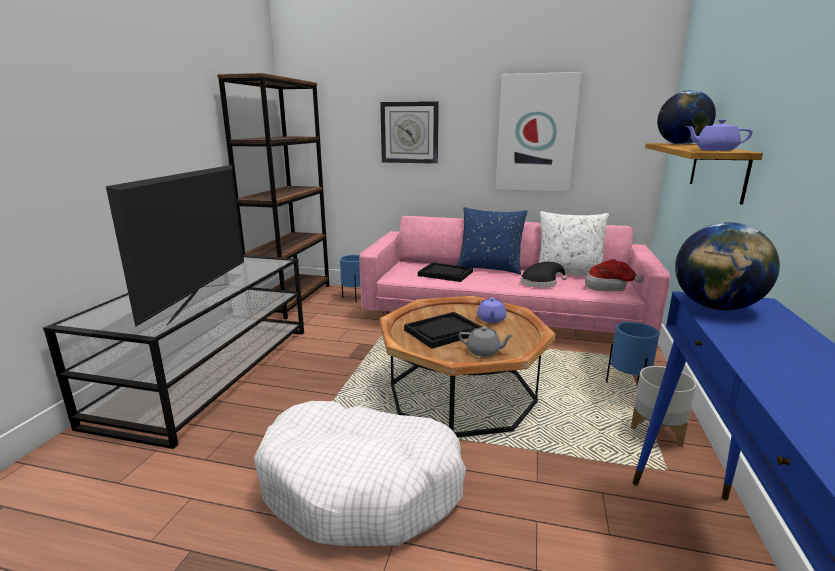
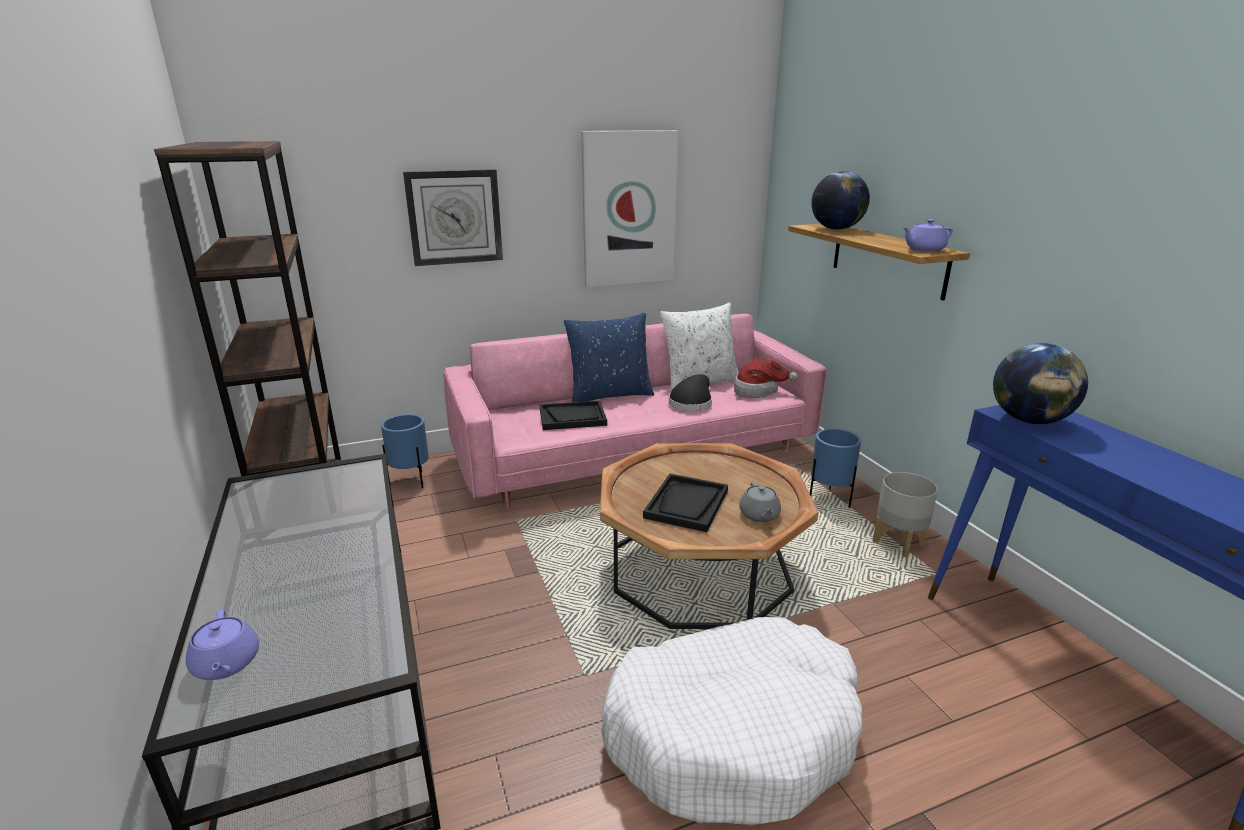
camera: 35 degrees left, 5 degrees up
(200, 302) = (366, 584): television -> none
(484, 351) = (759, 515): grey teapot -> grey teapot turned 105 degrees clockwise
(491, 319) = (710, 470): purple teapot -> purple teapot (226, 664)

